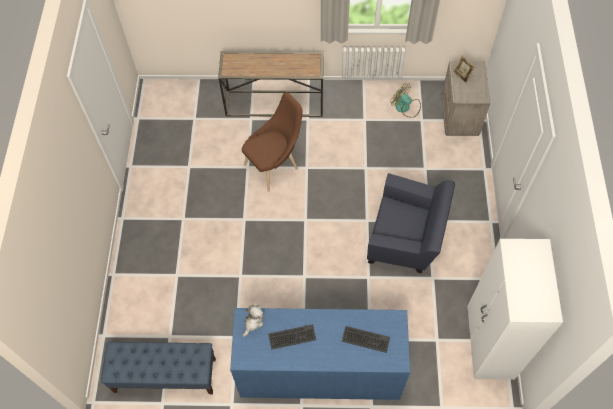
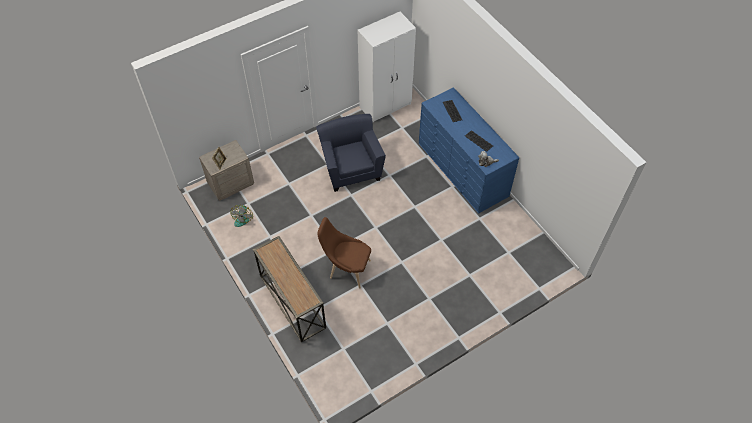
camera: 125 degrees left, 5 degrees down
(164, 375) = (531, 239): blue bench -> none

